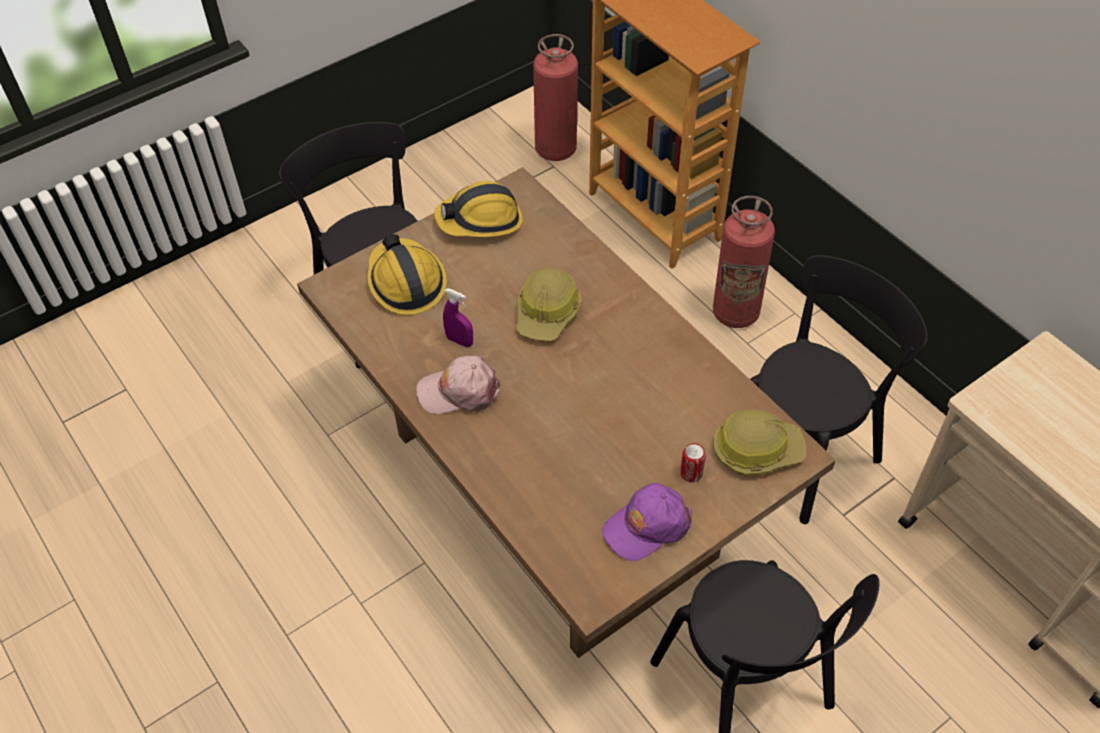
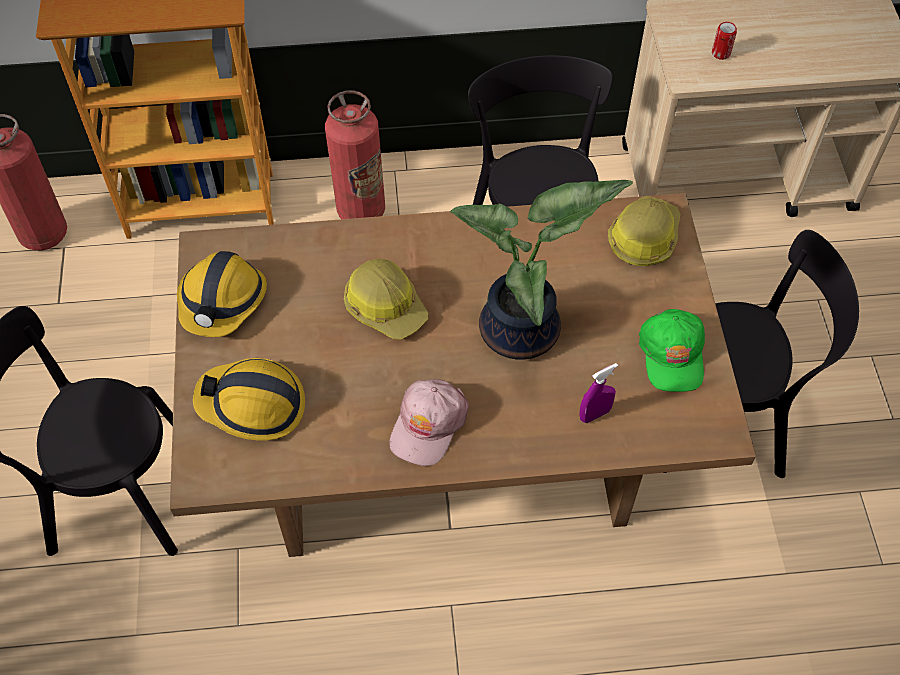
camera: 60 degrees left, 5 degrees up
(459, 341) = (365, 395): purple spray bottle -> purple spray bottle (594, 414)
(589, 411) = (524, 333): none -> potted plant
(646, 526) = (672, 354): purple cap -> green cap
(691, 473) = (638, 295): can -> can (721, 53)

